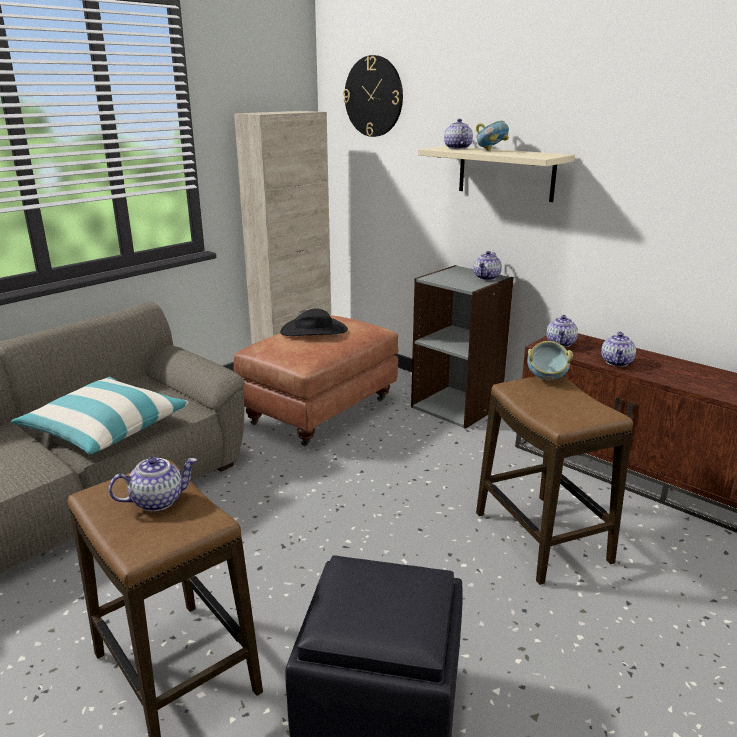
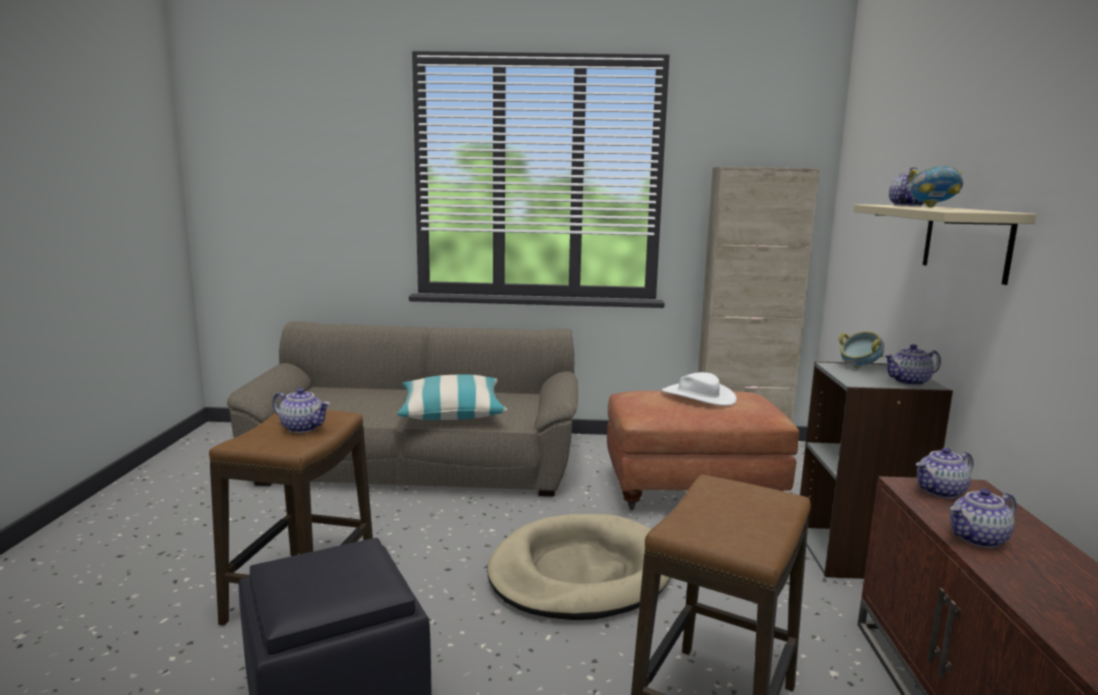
camera: 50 degrees right, 10 degrees down
(314, 331) = (698, 396): black hat -> white hat
(350, 508) = (580, 573): none -> beige dog bed
(373, 96) = (874, 150): wall clock -> none
(546, 378) = (772, 493): bowl -> bowl (859, 367)

